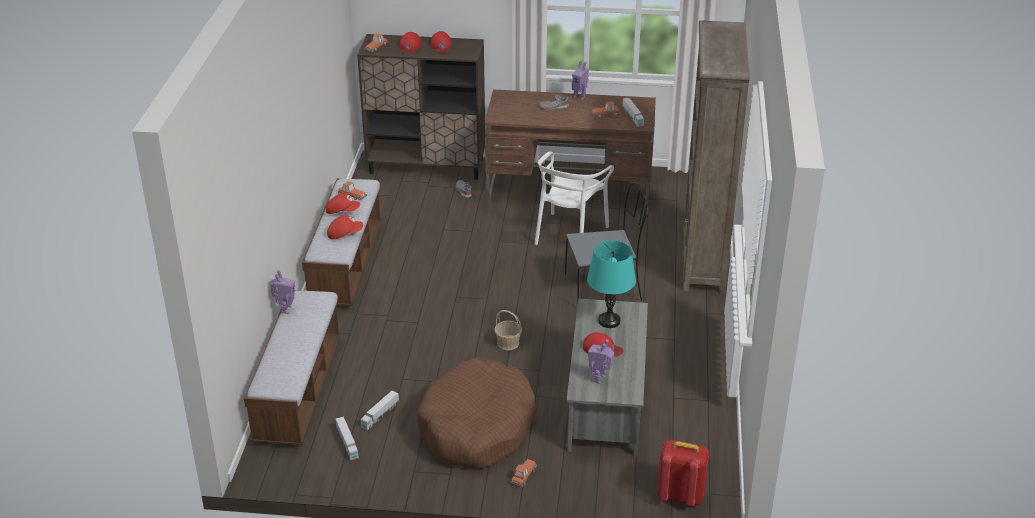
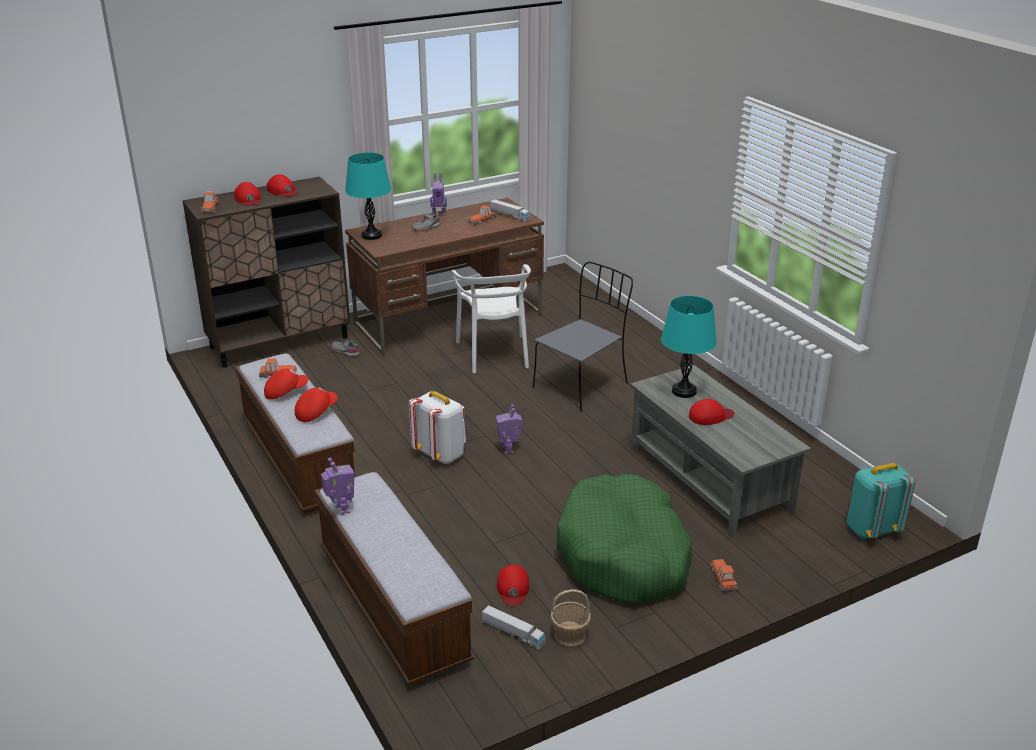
camera: 35 degrees left, 5 degrees down
(380, 415) = (513, 588): toy truck -> red cap
(440, 300) = (441, 454): none -> white backpack
(476, 427) = (624, 555): brown dog bed -> green dog bed
(505, 101) = (371, 235): none -> turquoise table lamp
(508, 343) = (556, 466): basket -> basket (570, 634)
(600, 379) = (745, 442): toy robot -> toy robot (509, 449)
(680, 496) = (871, 530): red backpack -> turquoise backpack
(703, 261) = (636, 335): brown bookcase -> none

